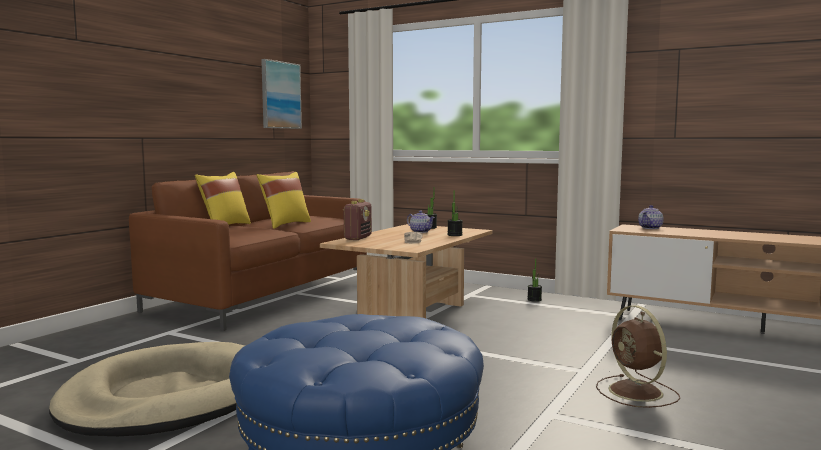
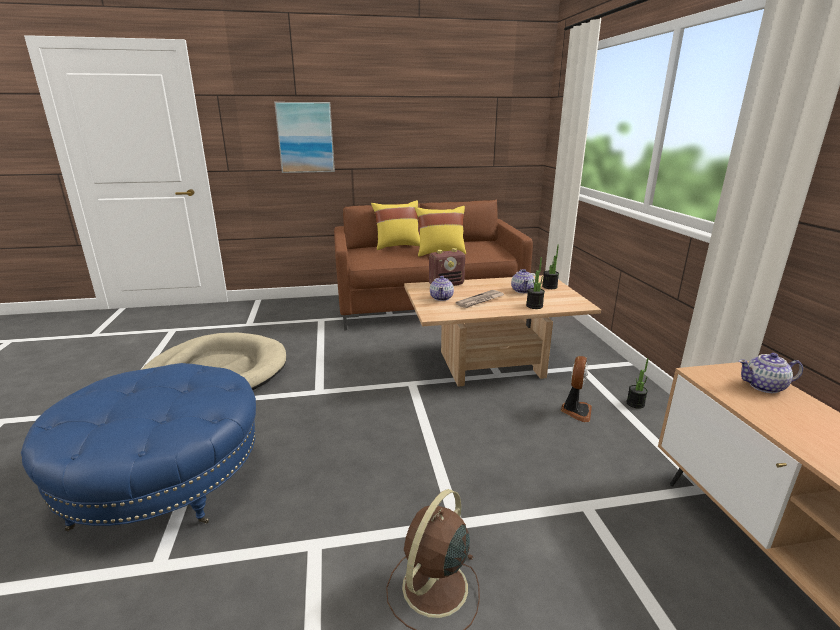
camera: 50 degrees right, 15 degrees up
(280, 95) = (505, 123): picture -> picture (305, 138)
(383, 243) = (441, 298): none -> teapot
(516, 312) = (575, 411): none -> fan

